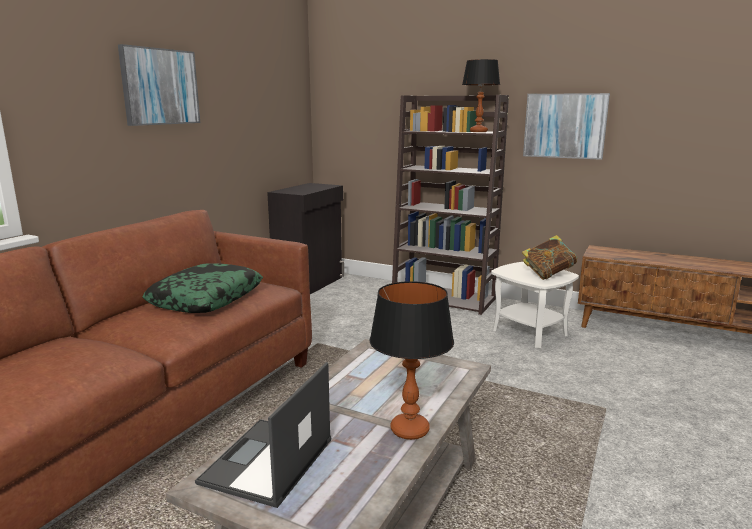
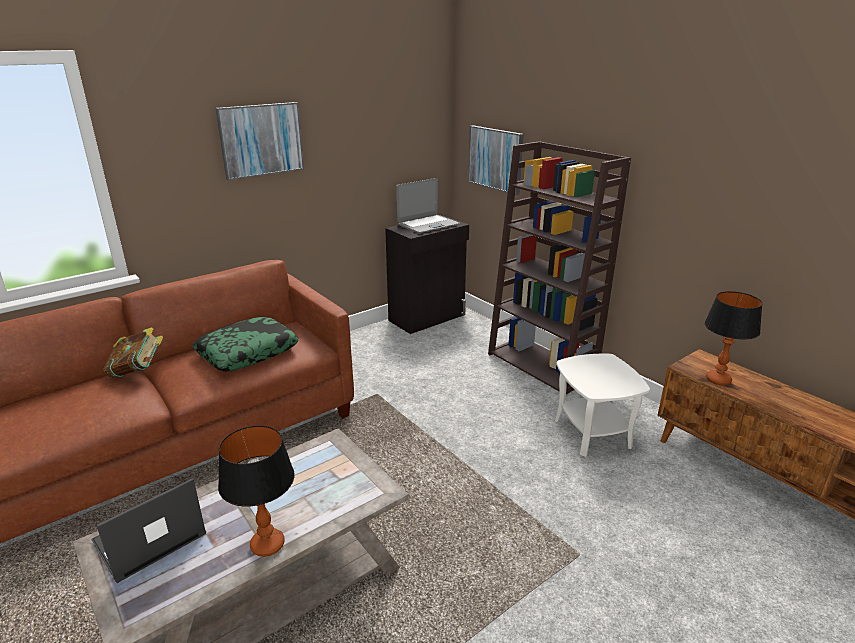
camera: 25 degrees right, 10 degrees up
(305, 187) = (428, 225): none -> laptop
(478, 131) = (588, 197): table lamp -> table lamp (718, 380)
(548, 275) = (613, 381): book -> book (138, 371)
(565, 126) = (690, 204): picture -> picture (495, 159)

